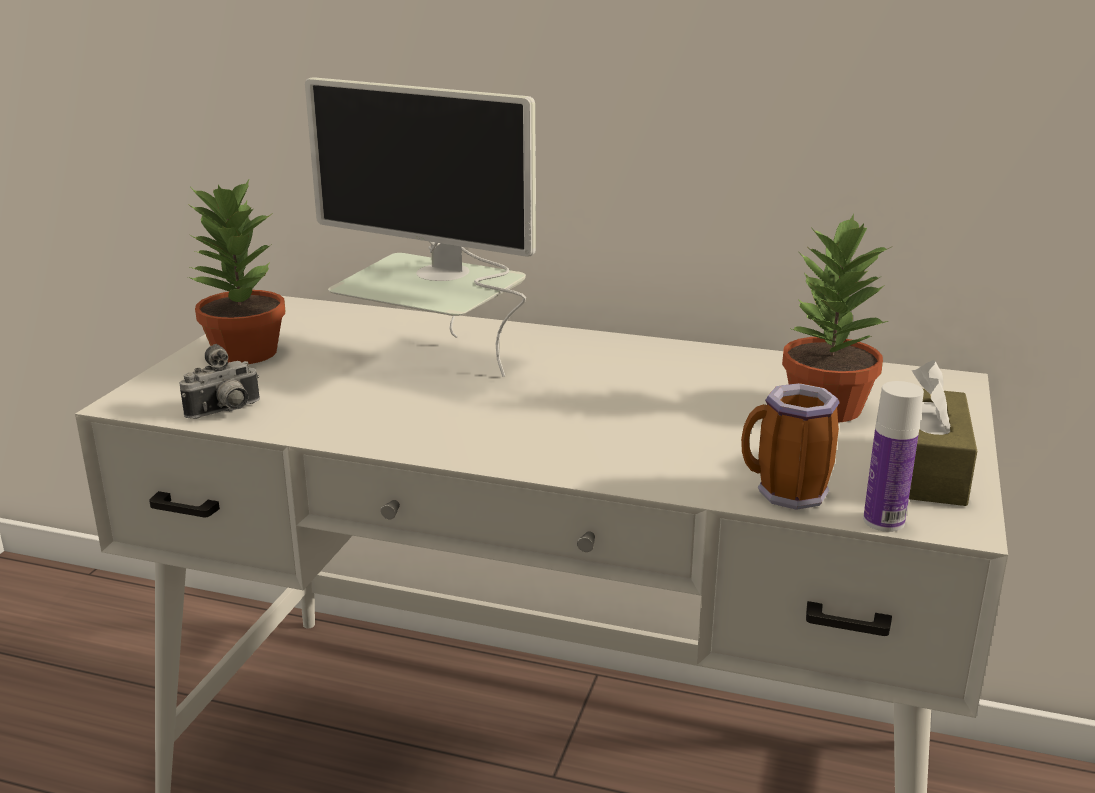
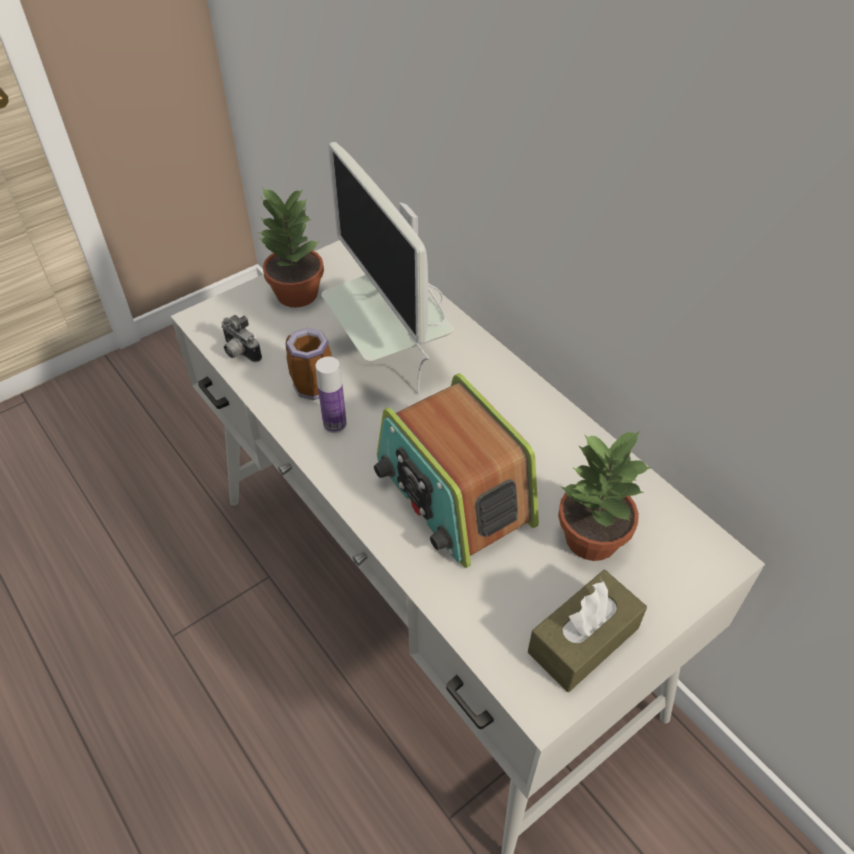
camera: 35 degrees right, 25 degrees up
(226, 412) = (239, 353): camera -> camera turned 45 degrees clockwise
(647, 427) = (453, 493): none -> radio
(785, 495) = (465, 610): mug -> mug (309, 385)
(883, 521) = (497, 672): bottle -> bottle (335, 424)

